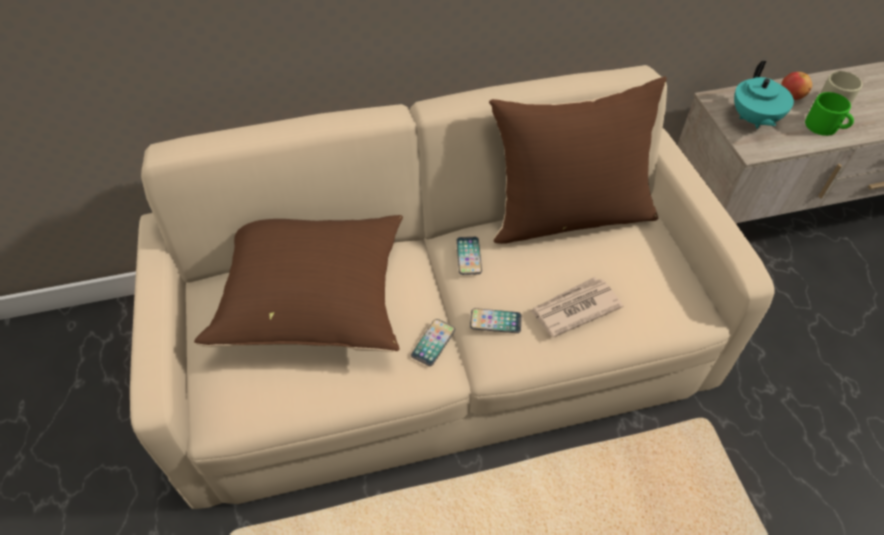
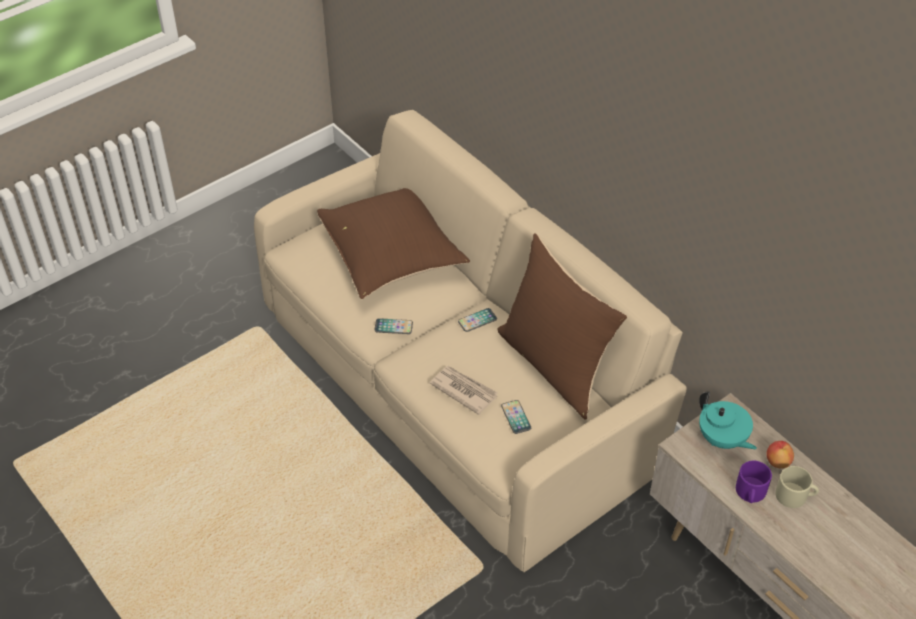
camera: 65 degrees right, 5 degrees down
(495, 321) = (428, 352): phone -> phone (516, 417)
(753, 119) = (722, 439): turquoise teapot -> turquoise teapot turned 105 degrees counterclockwise
(825, 126) = (750, 493): green mug -> purple mug

